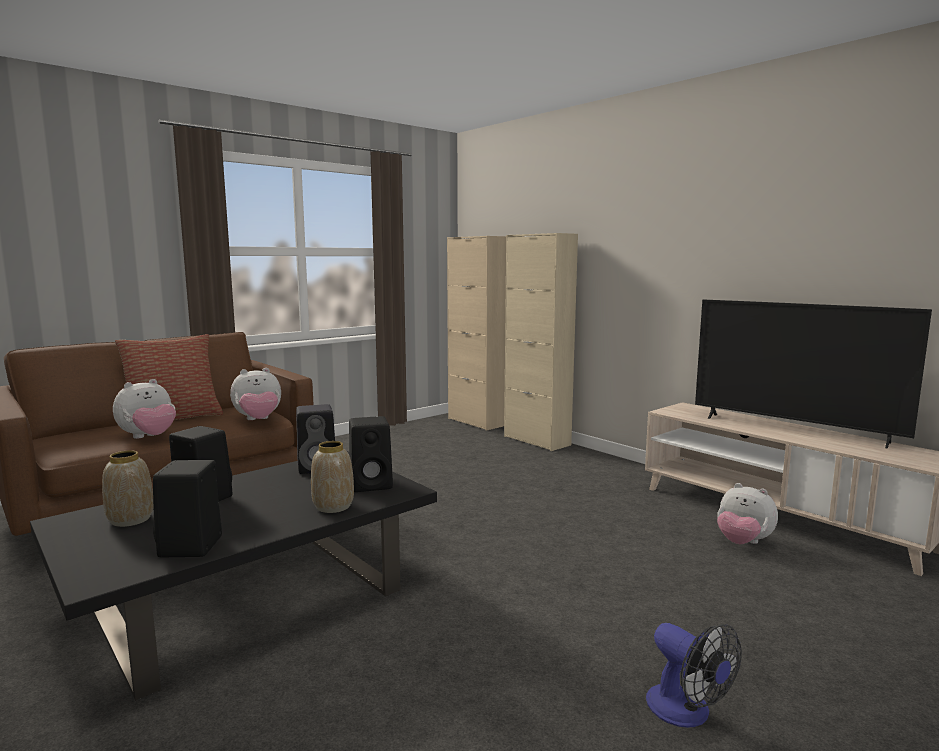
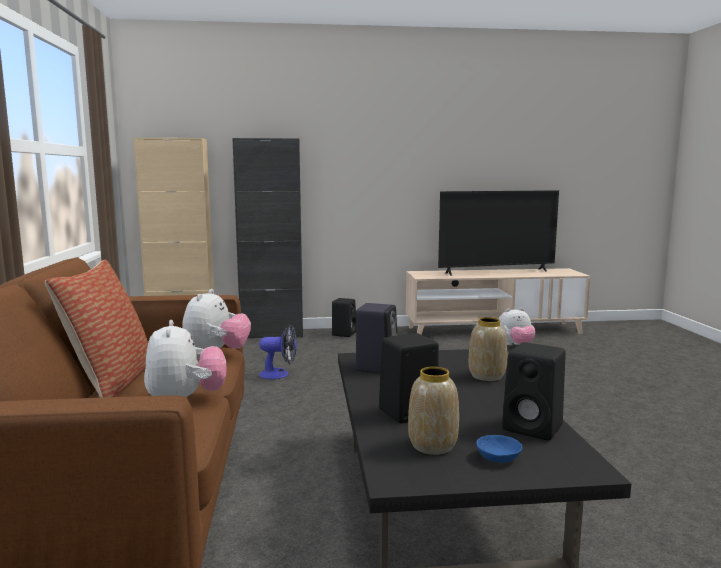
camera: 55 degrees left, 0 degrees up
(110, 545) = (498, 458): none -> blue bowl
(372, 484) = (448, 359): black speaker -> black speaker (344, 333)
(536, 441) = (272, 334): beige cabinet -> black cabinet
(687, 712) = (673, 409): fan -> fan (279, 374)

